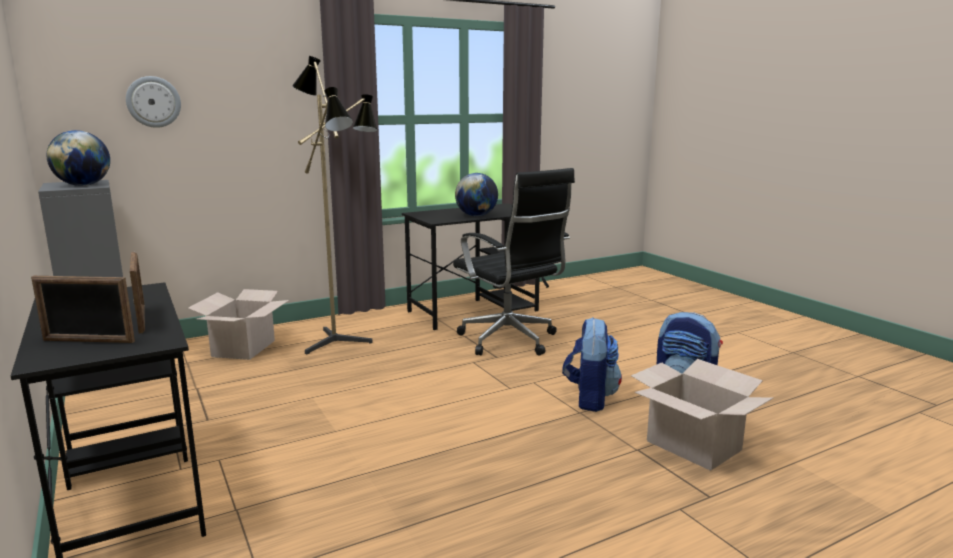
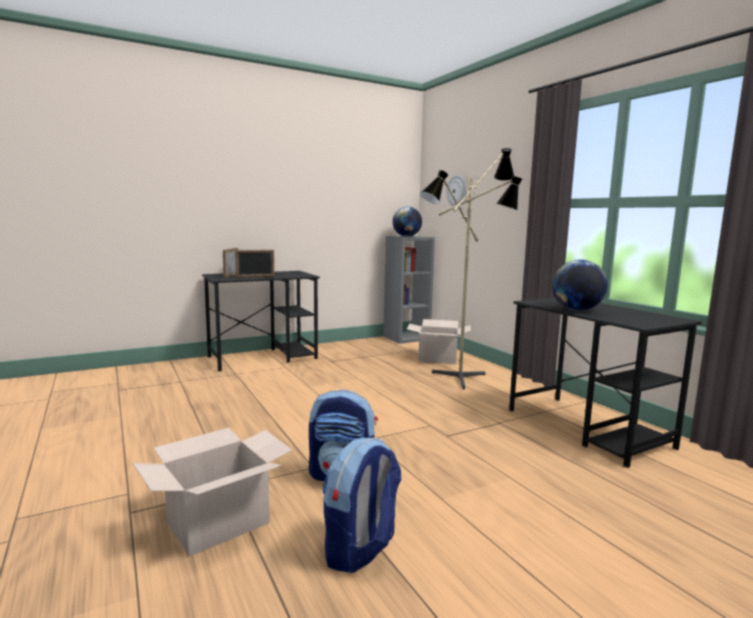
camera: 90 degrees right, 5 degrees down
(510, 341) = (495, 444): black office chair -> none

